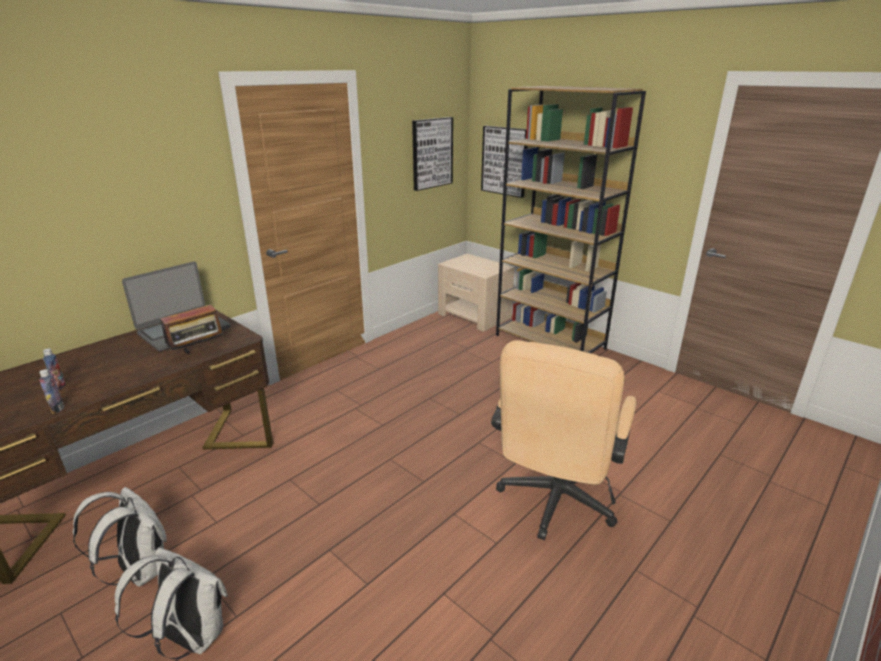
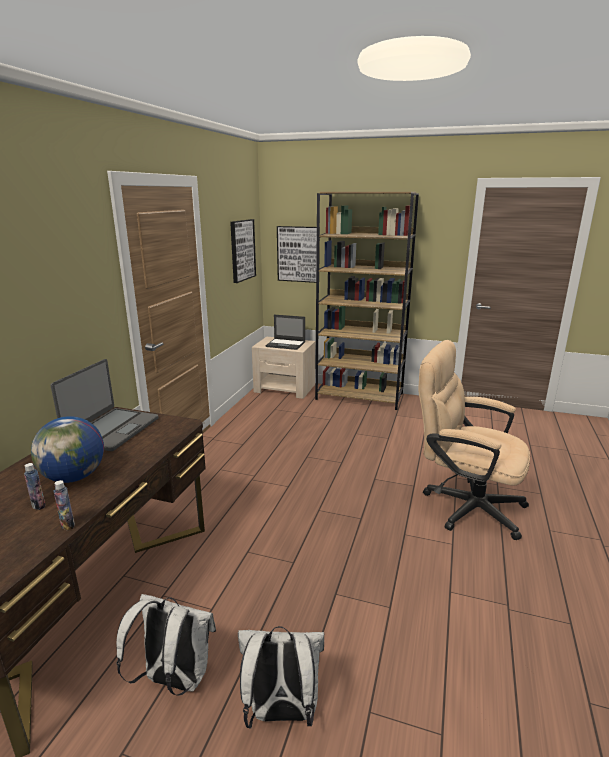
camera: 25 degrees left, 5 degrees down
(109, 368) = (74, 477): none -> globe
(198, 352) = (154, 444): radio -> none
(477, 266) = (286, 344): none -> laptop
(554, 503) = (464, 505): beige office chair -> beige office chair turned 120 degrees clockwise

